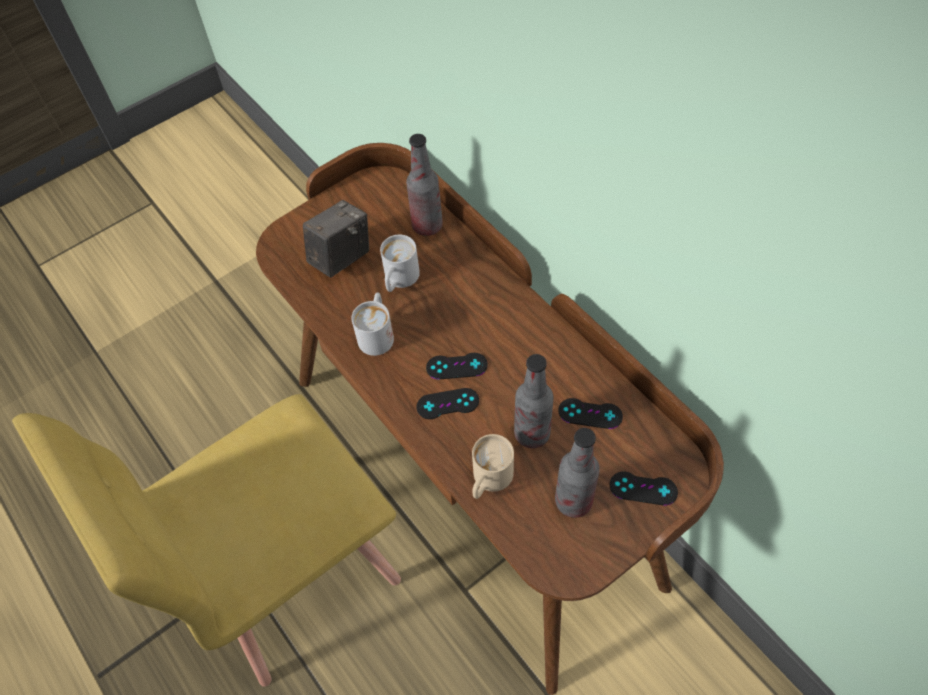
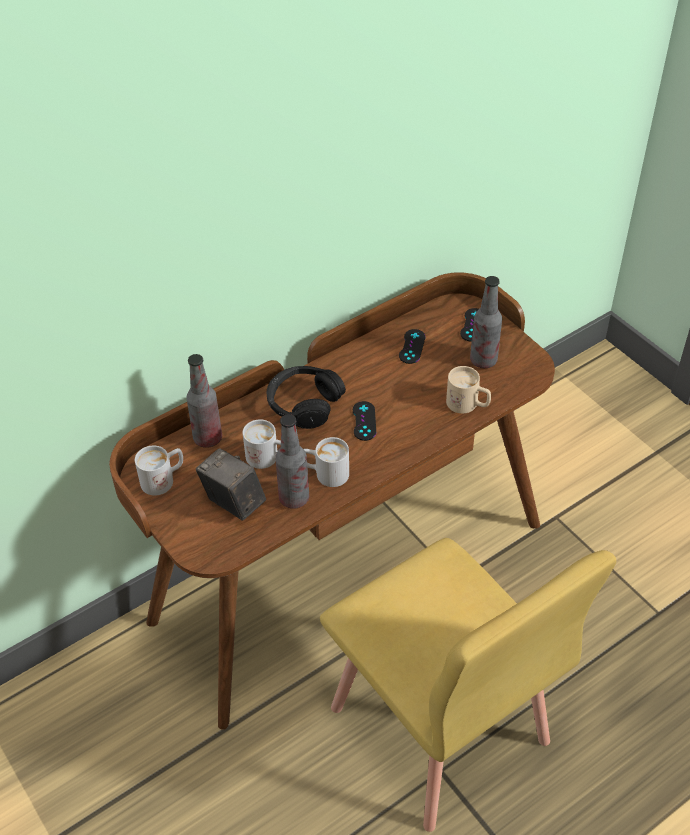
camera: 90 degrees left, 10 degrees down
(372, 198) = (163, 479): none -> white mug
(447, 404) = (399, 427): black game controller -> none
(481, 305) = (304, 404): none -> black headphones
(532, 433) = (428, 379): bottle -> bottle (294, 498)

